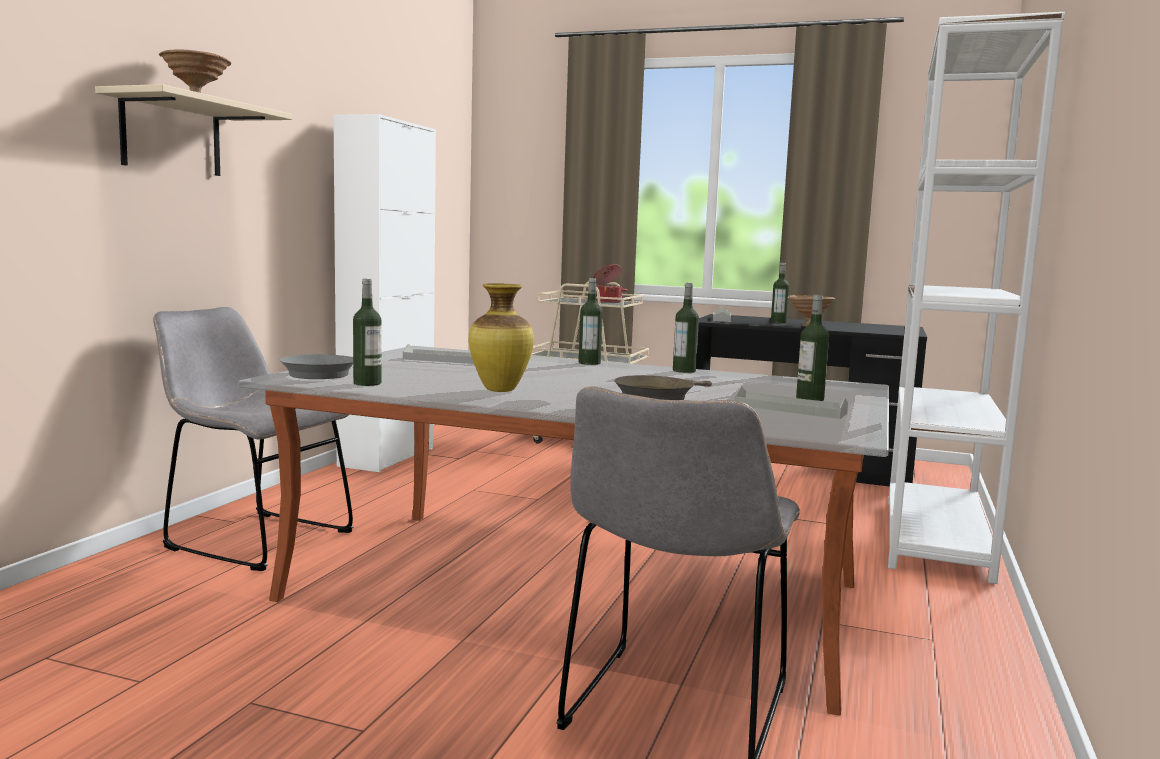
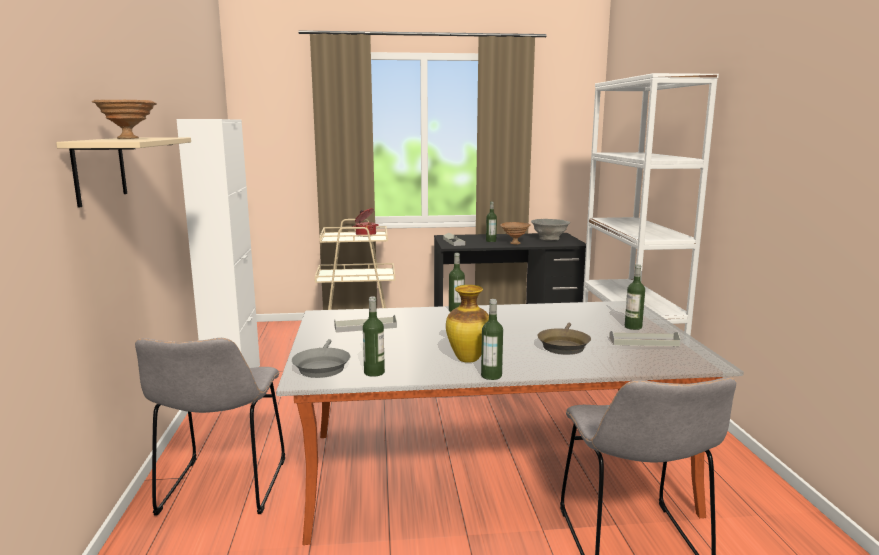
camera: 25 degrees left, 5 degrees up
(253, 539) = (222, 490): grey chair -> grey chair turned 90 degrees counterclockwise
(684, 371) = (522, 308): bottle -> bottle (491, 376)
(876, 328) = (549, 238): none -> grey bowl

